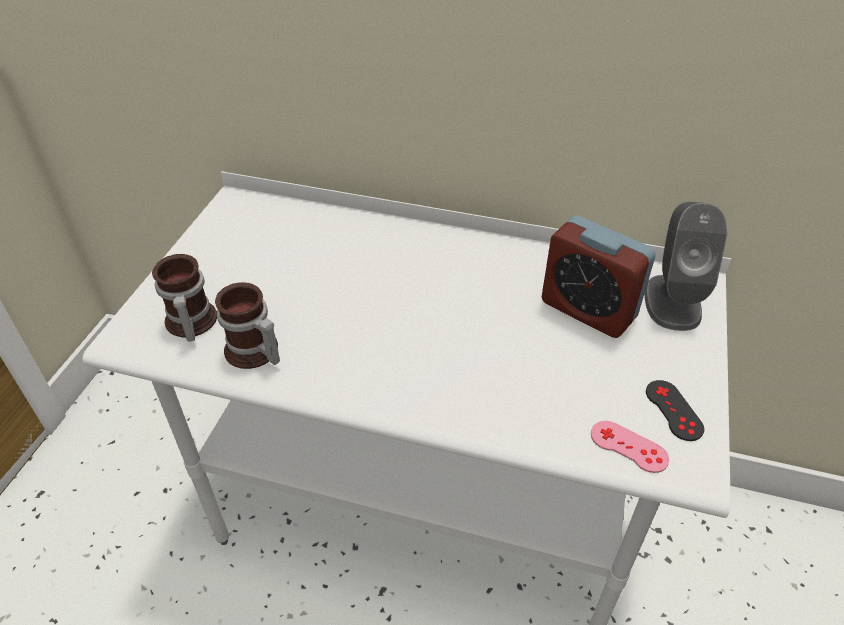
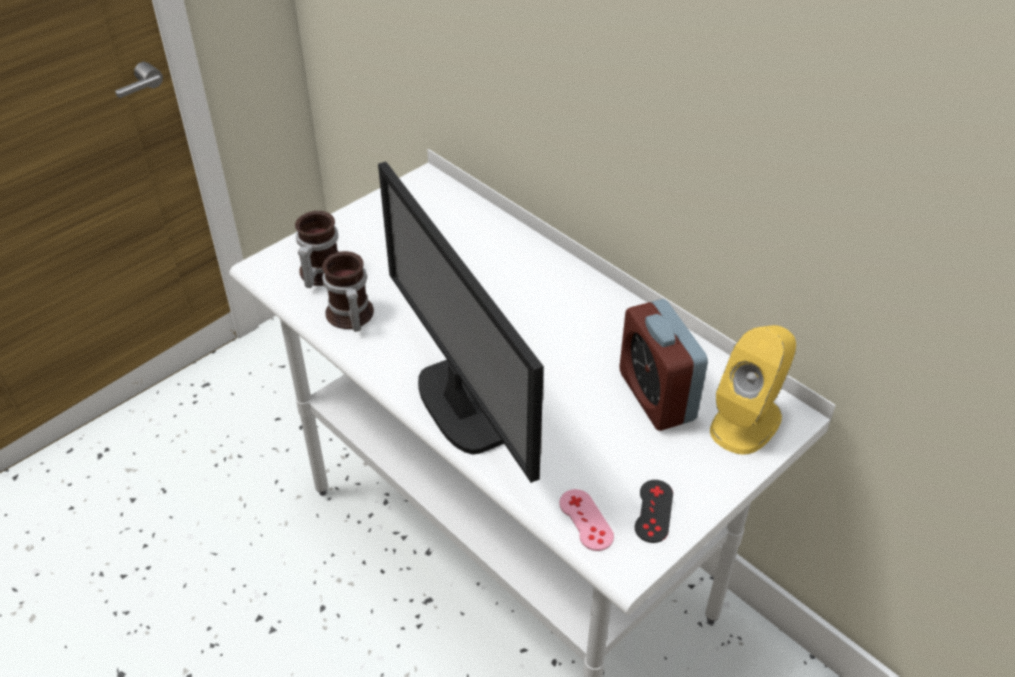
camera: 30 degrees right, 0 degrees up
(432, 395) = (459, 408): none -> monitor
(672, 301) = (746, 422): grey speaker -> yellow speaker

